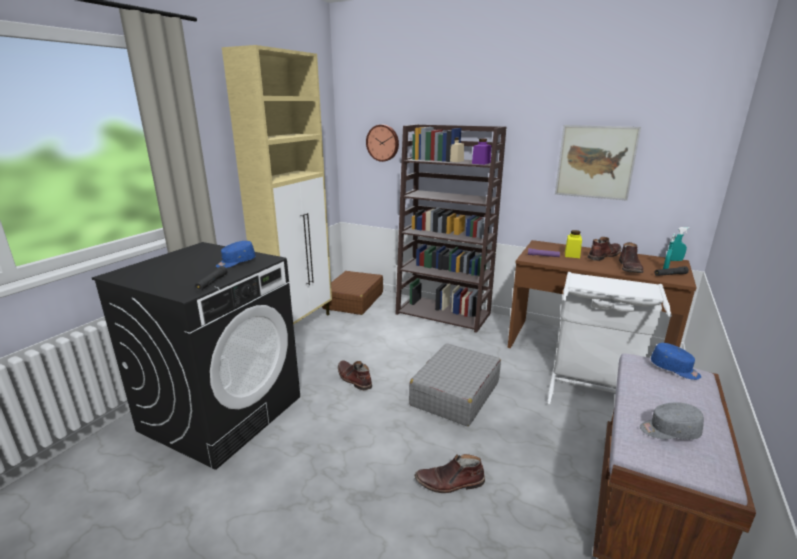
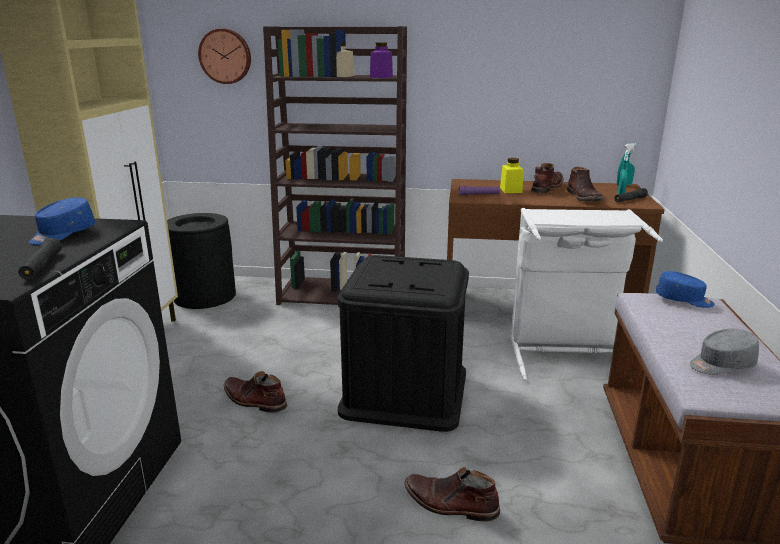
camera: 20 degrees left, 0 degrees up
(353, 301) = (205, 296): brown suitcase -> black trash can
(449, 483) = (450, 504): brown boot -> brown boot turned 45 degrees clockwise
(455, 394) = (405, 391): grey suitcase -> black storage box
(595, 162) = (523, 70): picture -> none

